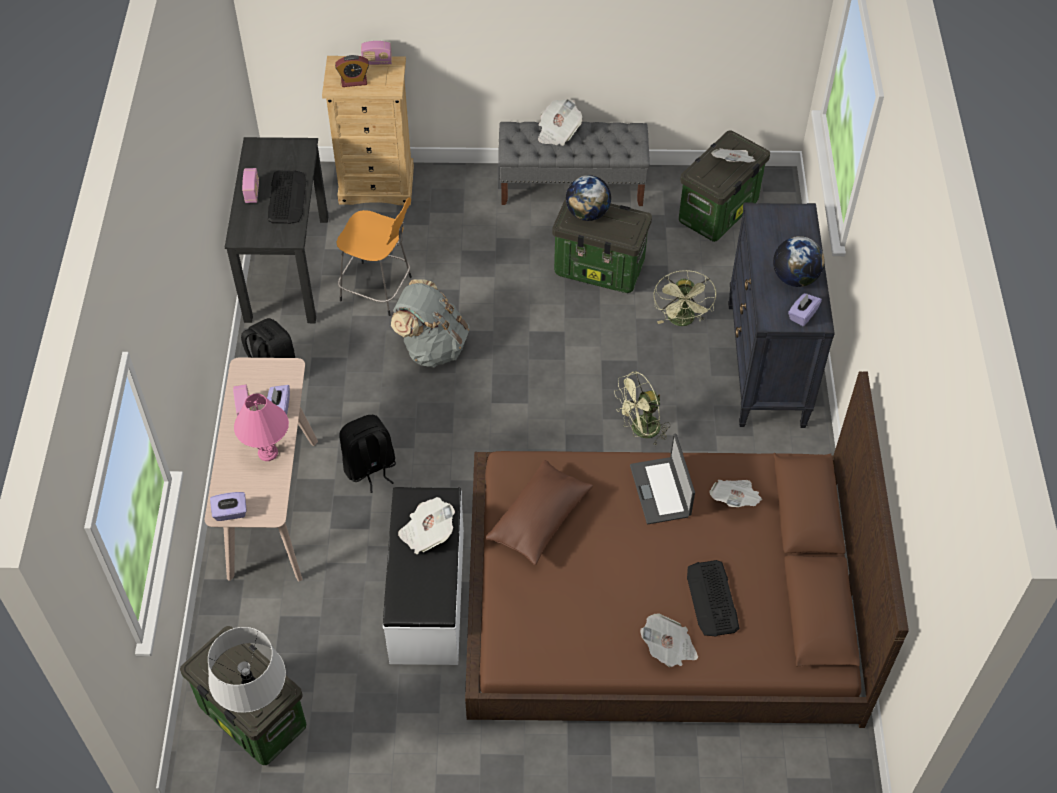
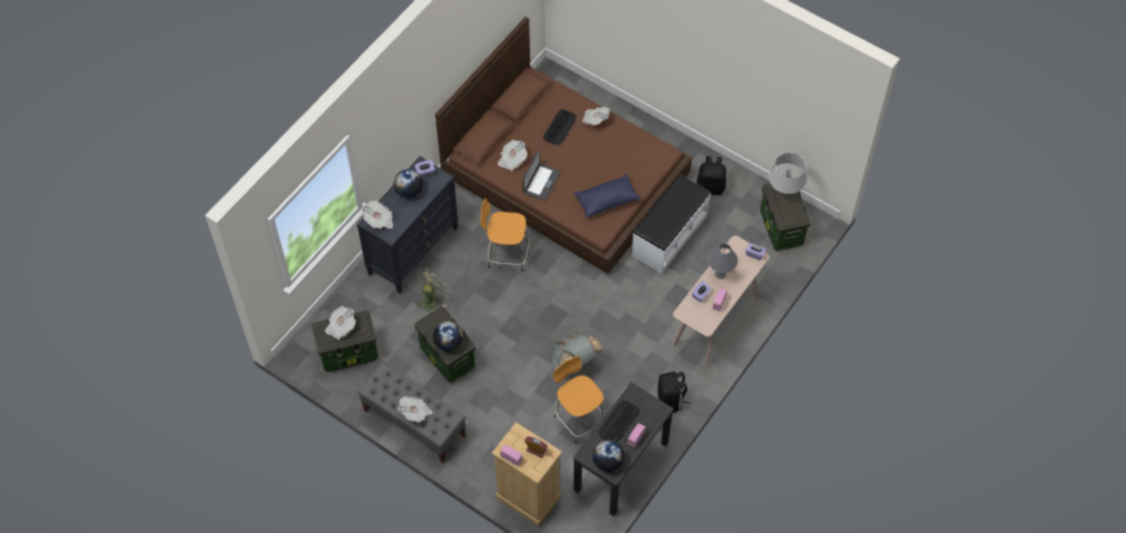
camera: 145 degrees left, 5 degrees up
(267, 453) = (720, 274): pink table lamp -> grey table lamp
(270, 153) = (608, 462): none -> globe
(370, 468) = (655, 313): black backpack -> black backpack (710, 187)
(427, 533) = (664, 218): newspaper -> newspaper (379, 220)
(539, 520) = (606, 200): brown pillow -> blue pillow
(640, 430) = (506, 254): green fan -> orange stool

